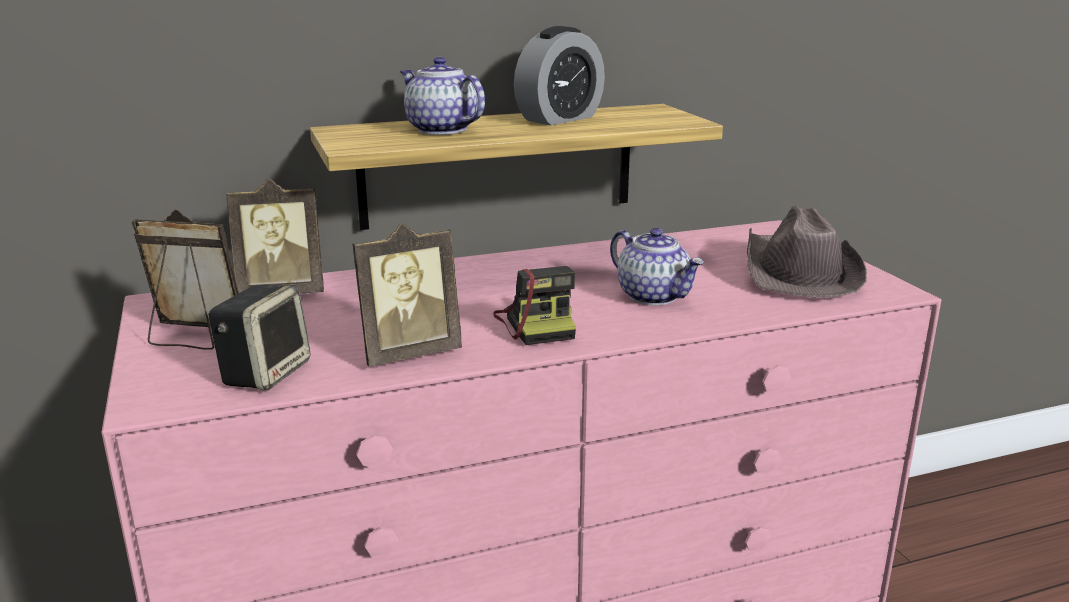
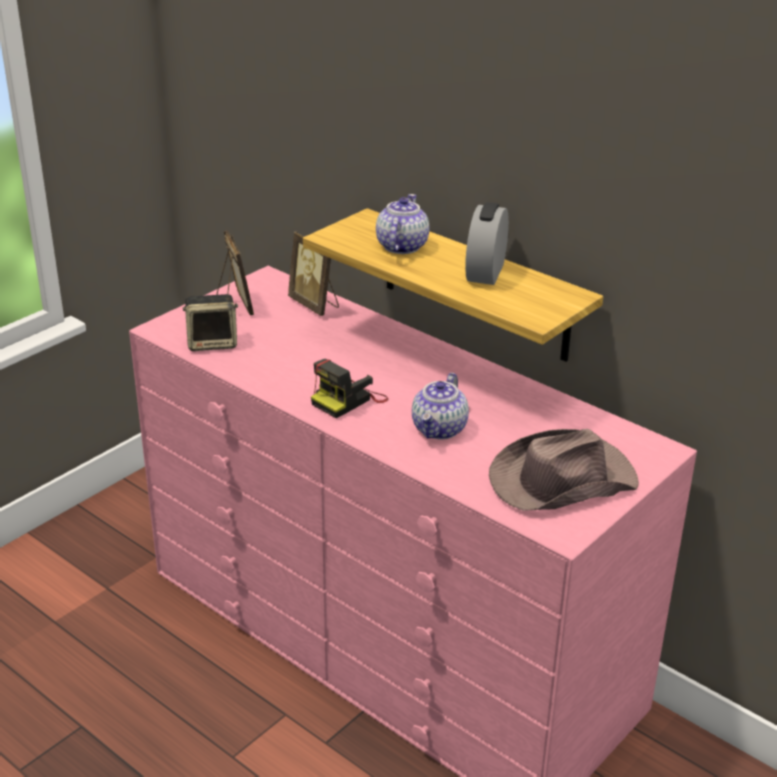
camera: 60 degrees right, 10 degrees up
(408, 353) = (270, 373): picture frame -> none
(559, 119) = (485, 272): alarm clock -> alarm clock turned 90 degrees clockwise

